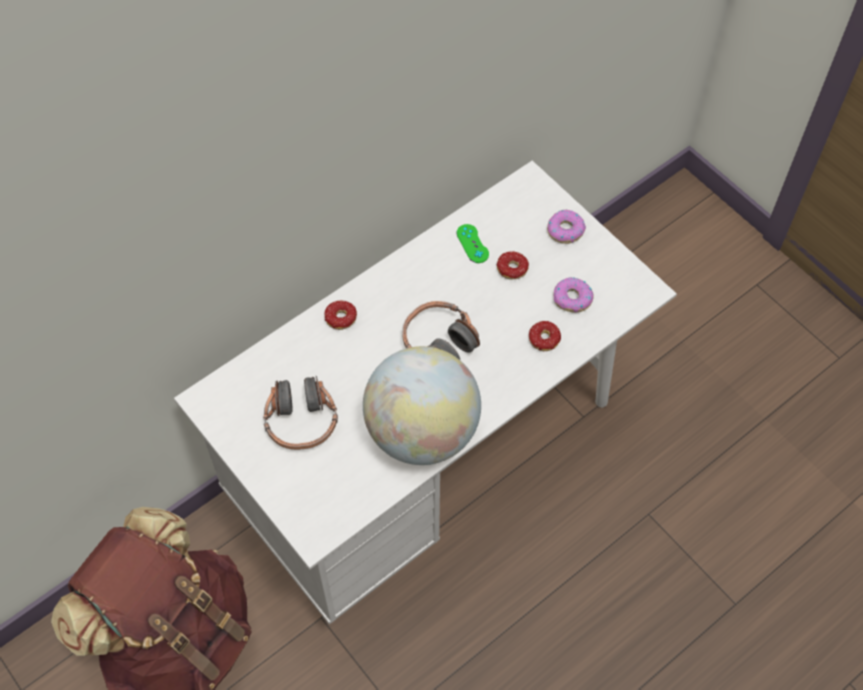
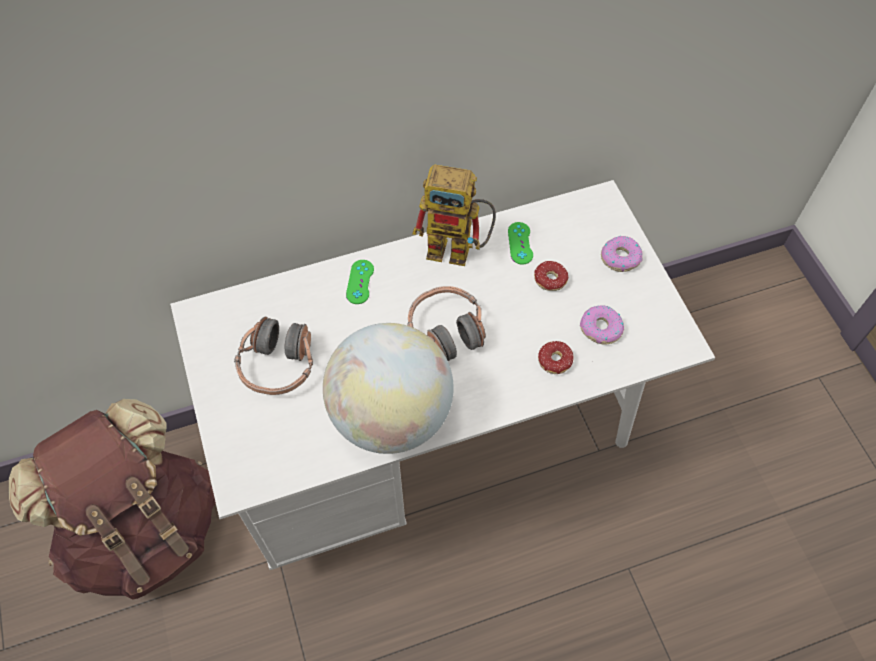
camera: 20 degrees right, 0 degrees up
(342, 323) = (360, 282): donut -> green game controller
(420, 265) = (459, 249): none -> toy robot

